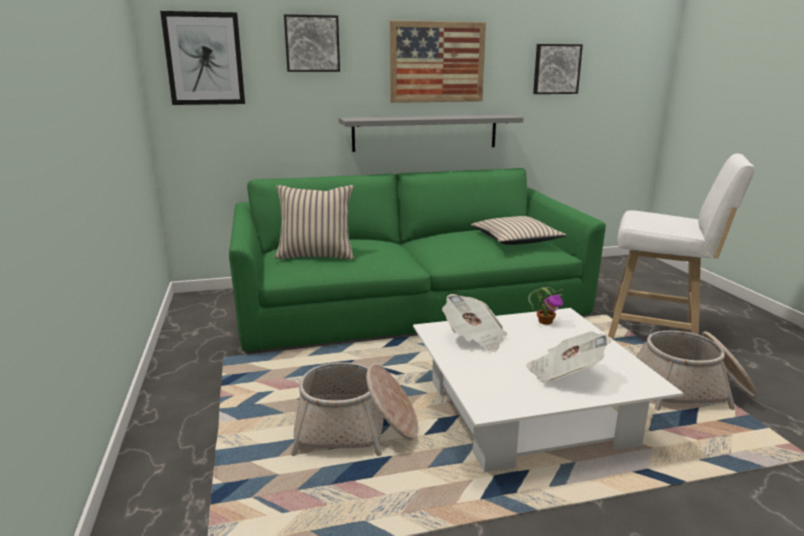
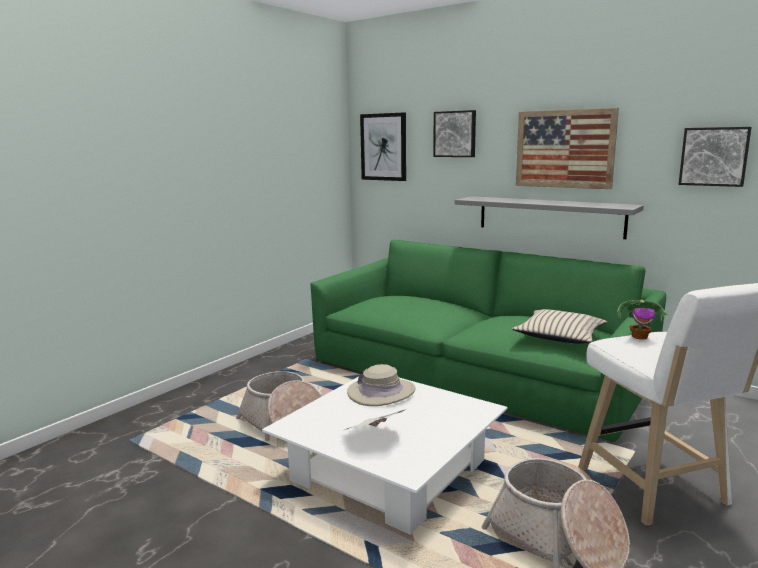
camera: 50 degrees right, 5 degrees down
(316, 255) = (385, 304): beige pillow -> none
(474, 338) = (381, 392): newspaper -> beige hat
(545, 321) = (457, 405): potted plant -> potted plant (640, 337)

